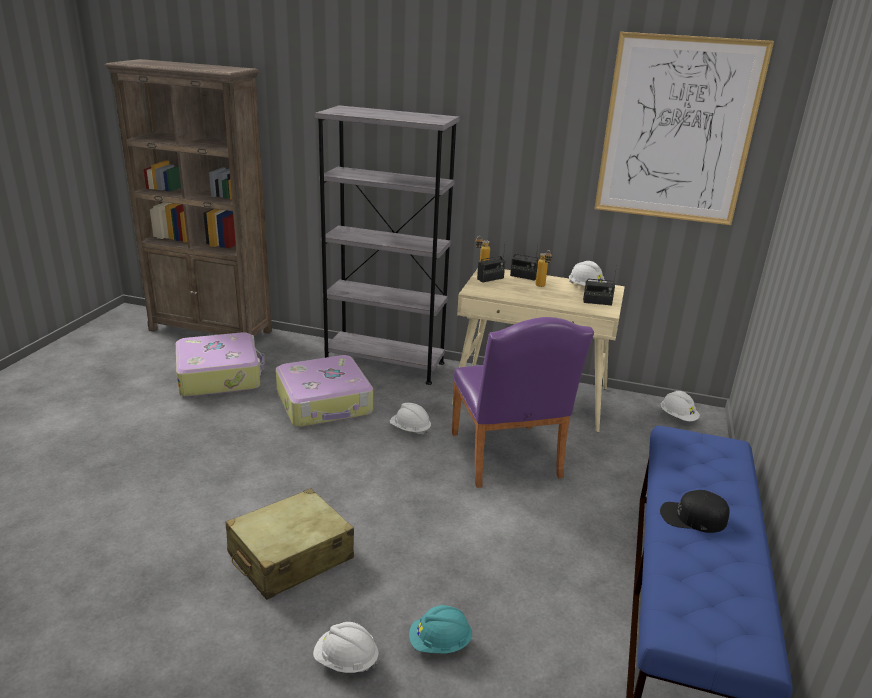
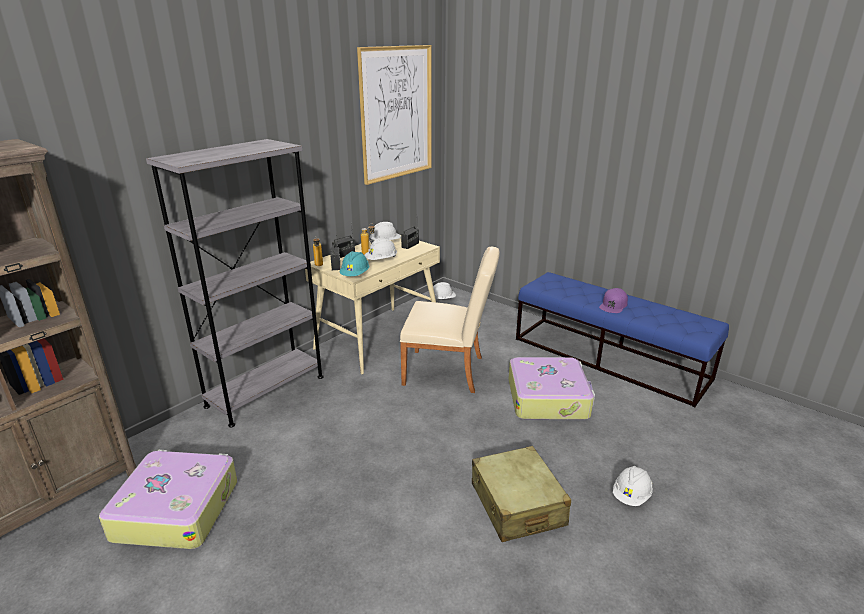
camera: 65 degrees left, 0 degrees up
(325, 403) = (304, 441): suitcase -> suitcase (548, 398)
(410, 429) = (382, 403): white hard hat -> white hard hat (381, 260)
(439, 643) = (621, 450): turquoise hard hat -> turquoise hard hat (355, 275)
(507, 459) = (449, 371): purple chair -> beige chair
(693, 517) = (613, 305): black cap -> purple cap

